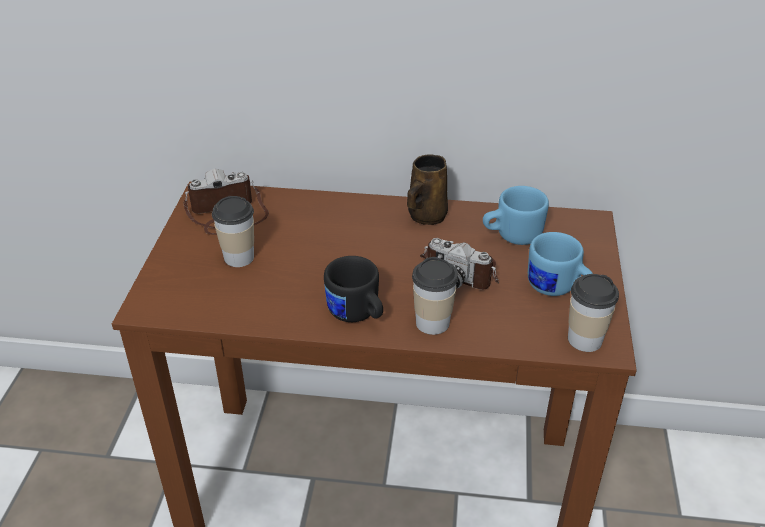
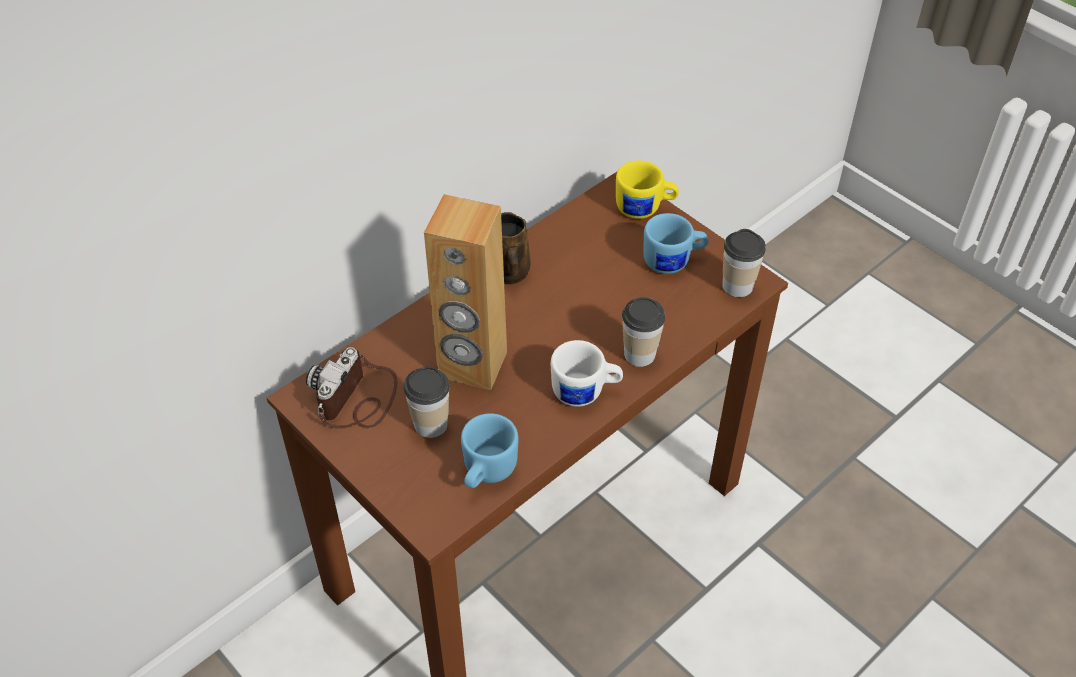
camera: 50 degrees left, 10 degrees up
(316, 246) = (472, 365): none -> brown speaker
(357, 315) = (585, 392): black mug -> white mug
(461, 270) = (598, 298): camera -> none
(511, 236) = (589, 242): blue mug -> blue mug (485, 472)
(589, 244) = (645, 208): none -> yellow mug

